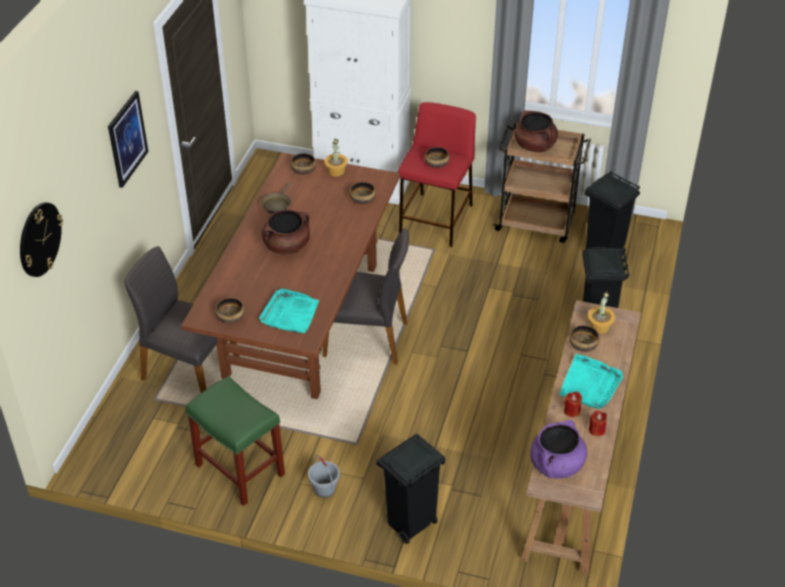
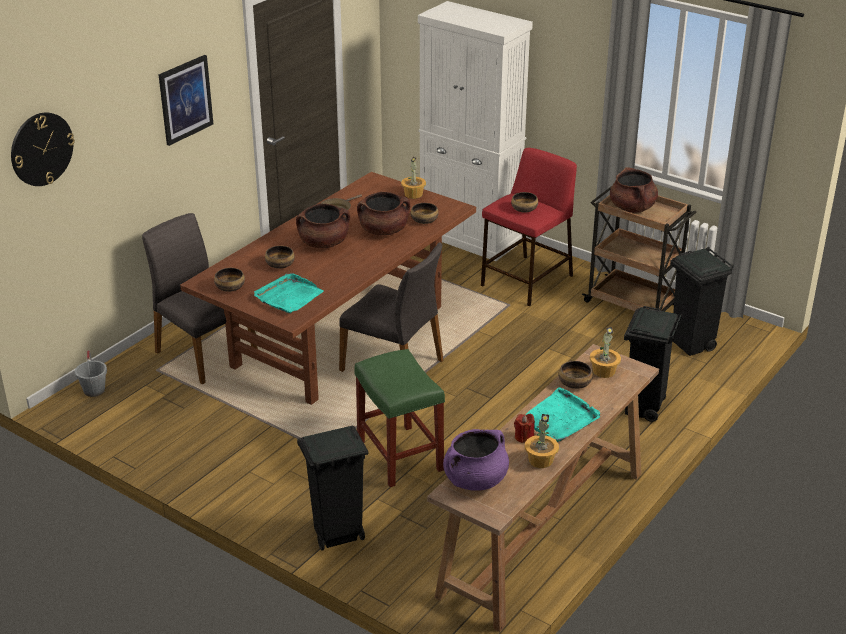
camera: 20 degrees right, 10 degrees down
(239, 469) = (197, 445): green stool -> green stool (399, 455)
(303, 170) = (381, 188): bowl -> bowl (280, 264)
(324, 489) = (269, 483): grey bucket -> grey bucket (94, 390)
(333, 219) = (383, 231): none -> brown cooking pot
(597, 430) = (540, 460): red candle -> potted plant

